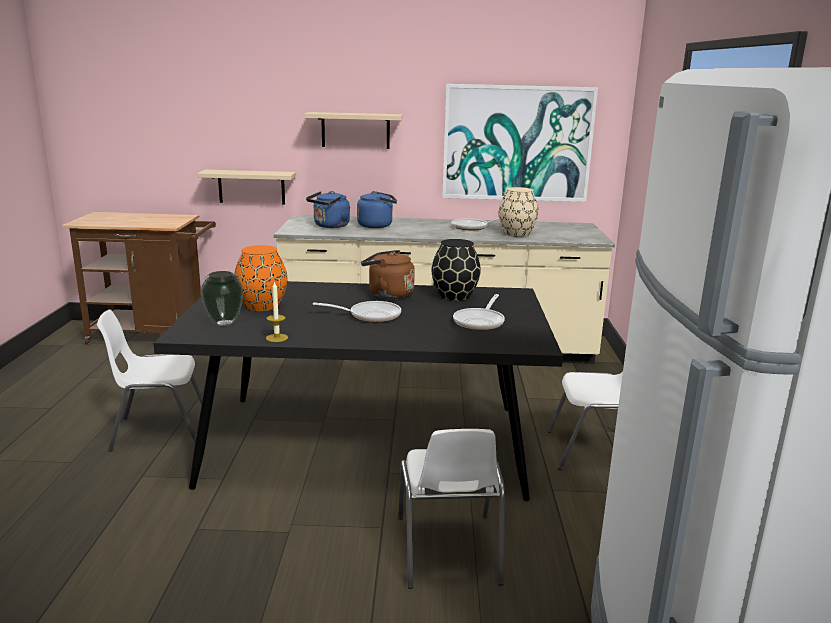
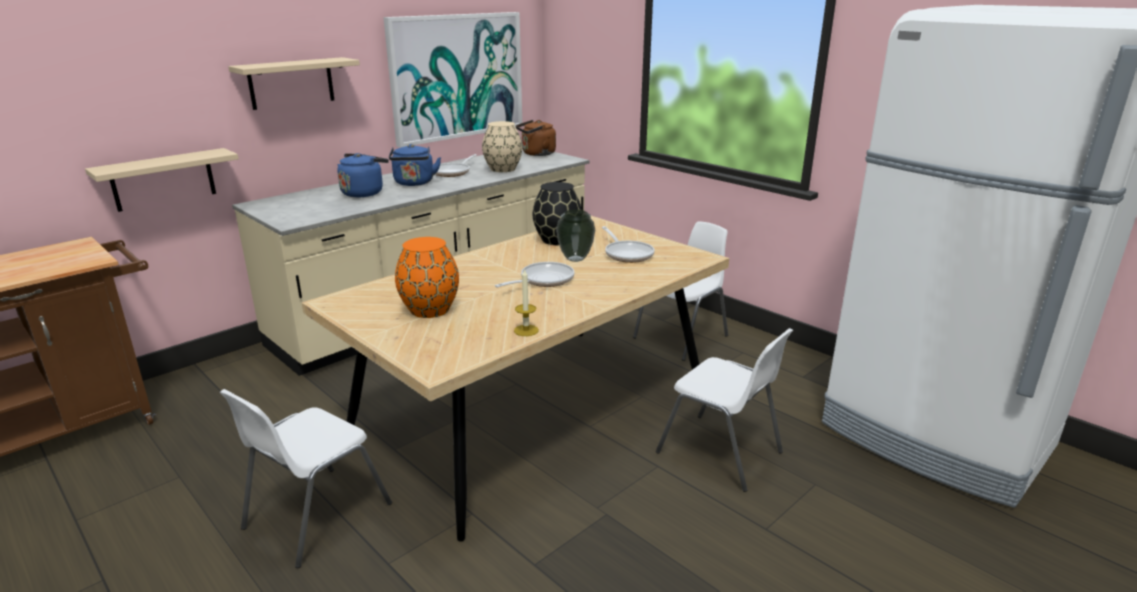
camera: 45 degrees left, 5 degrees up
(224, 323) = (443, 339): vase -> vase (576, 259)
(330, 226) = (317, 206): blue kettle -> blue kettle (414, 183)
(369, 444) = (534, 413): black dining table -> beige dining table
(388, 294) = (505, 257): brown kettle -> brown kettle (536, 154)

